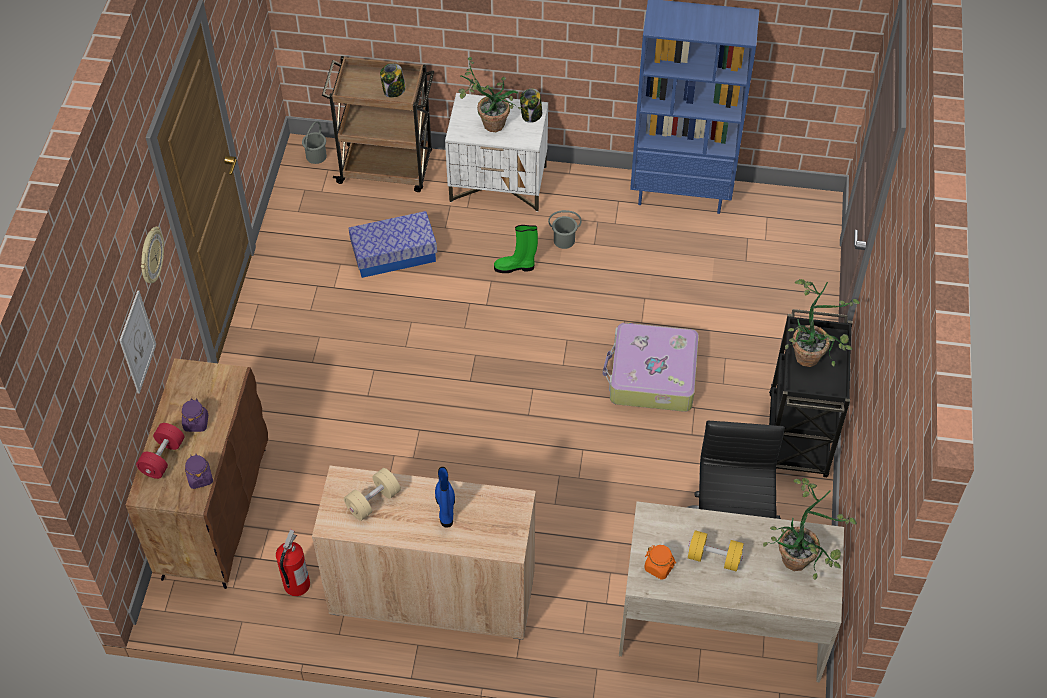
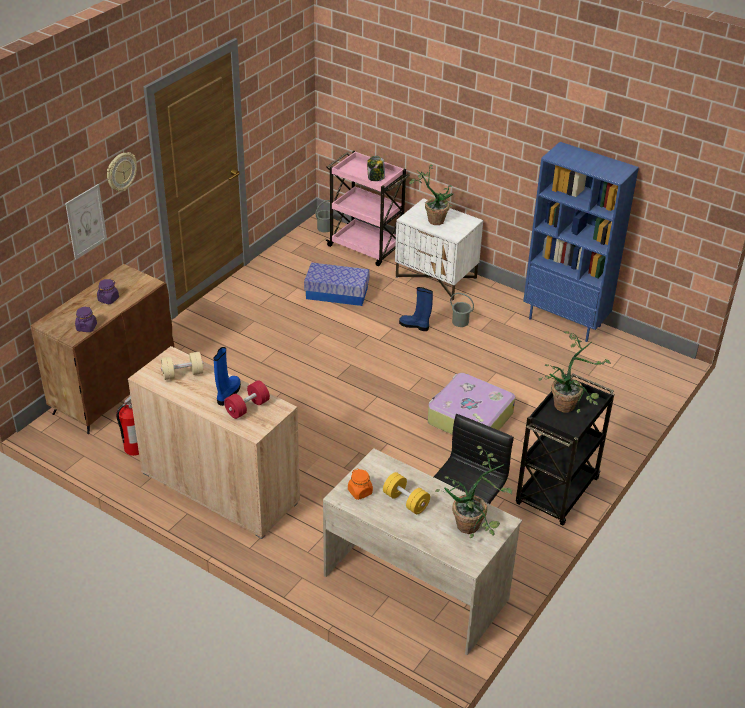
camera: 25 degrees right, 15 degrees down
(163, 458) = (73, 310): red dumbbell -> red dumbbell (247, 408)
(387, 168) = (366, 247): brown cart -> pink cart
(515, 267) = (415, 326): green boot -> blue boot
(531, 115) = (466, 223): jar -> none

